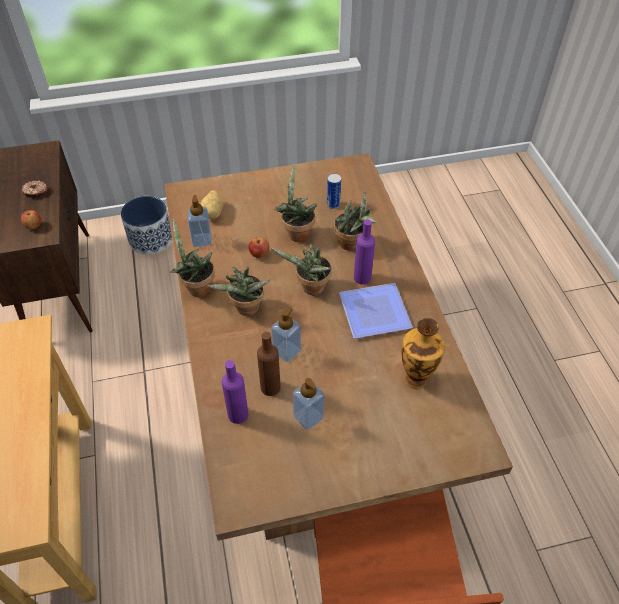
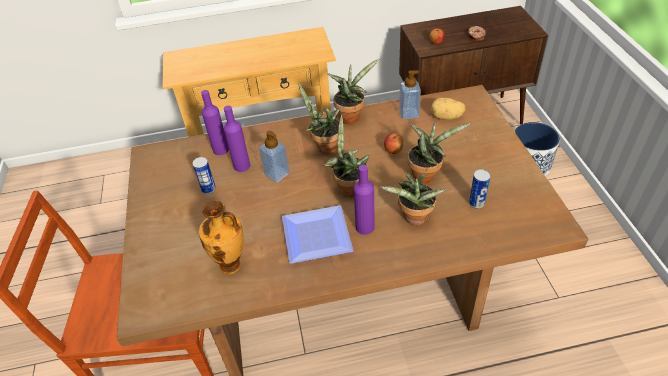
camera: 95 degrees right, 5 degrees down
(270, 387) = (242, 166): brown bottle -> purple bottle
(308, 416) = (208, 189): soap dispenser -> can

